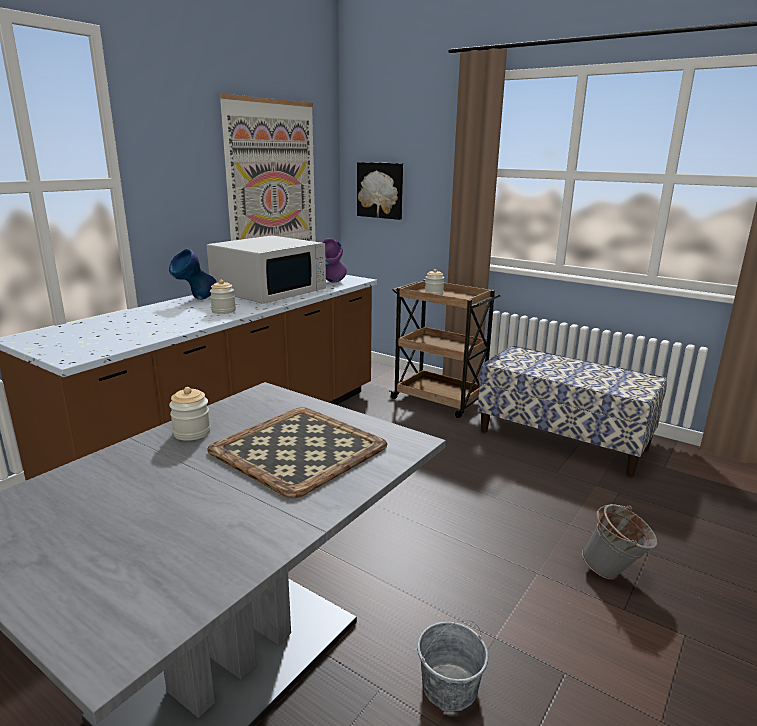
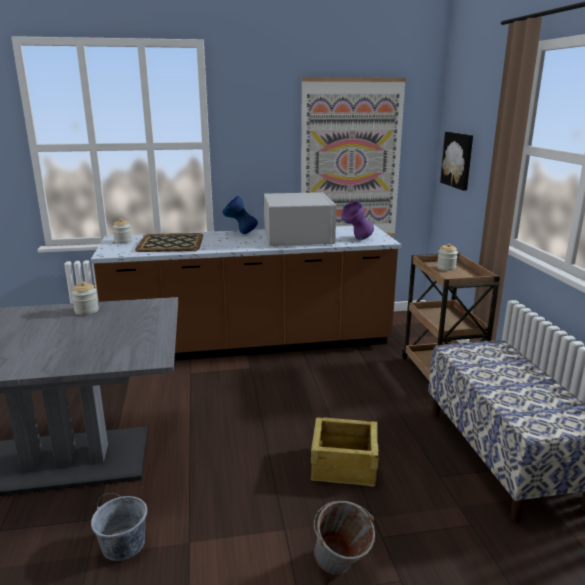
camera: 45 degrees right, 0 degrees up
(223, 311) = (235, 244): jar -> jar (123, 241)
(270, 291) = (297, 237): white microwave -> white microwave turned 90 degrees counterclockwise
(298, 450) = (100, 338): tray -> tray (170, 243)
(491, 500) = (343, 465): none -> crate

